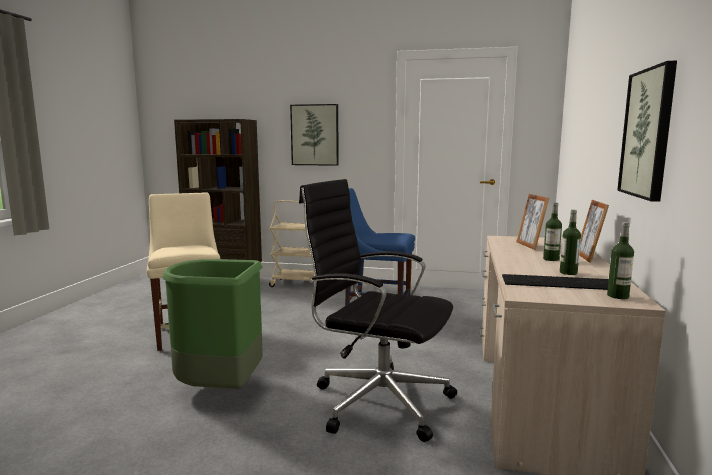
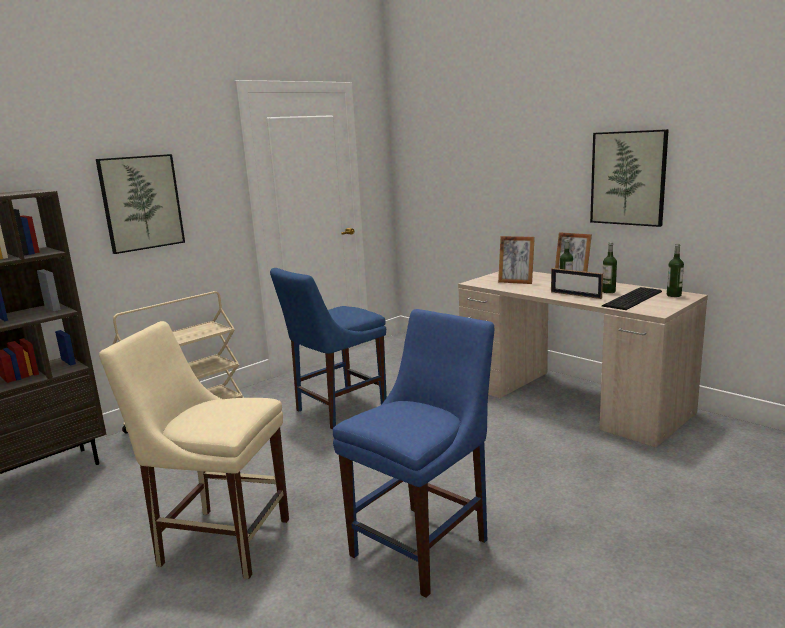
camera: 55 degrees left, 5 degrees up
(220, 389) = (424, 544): green trash can -> blue chair
(378, 401) = (528, 462): black office chair -> none
(526, 265) = (575, 295): none -> picture frame

